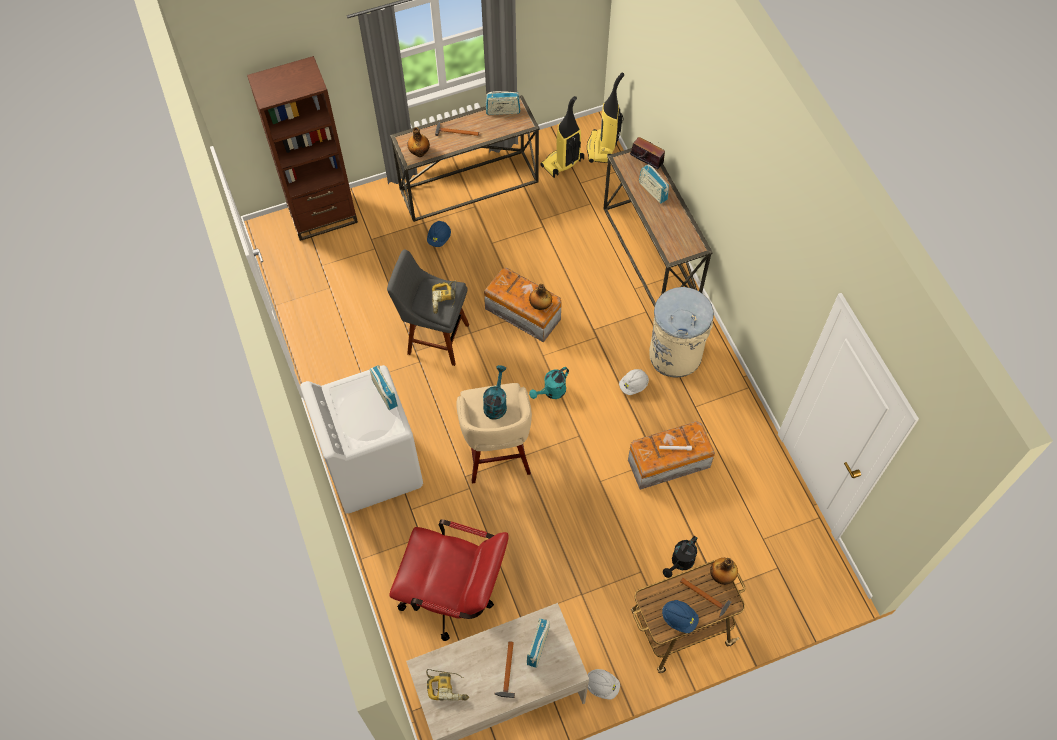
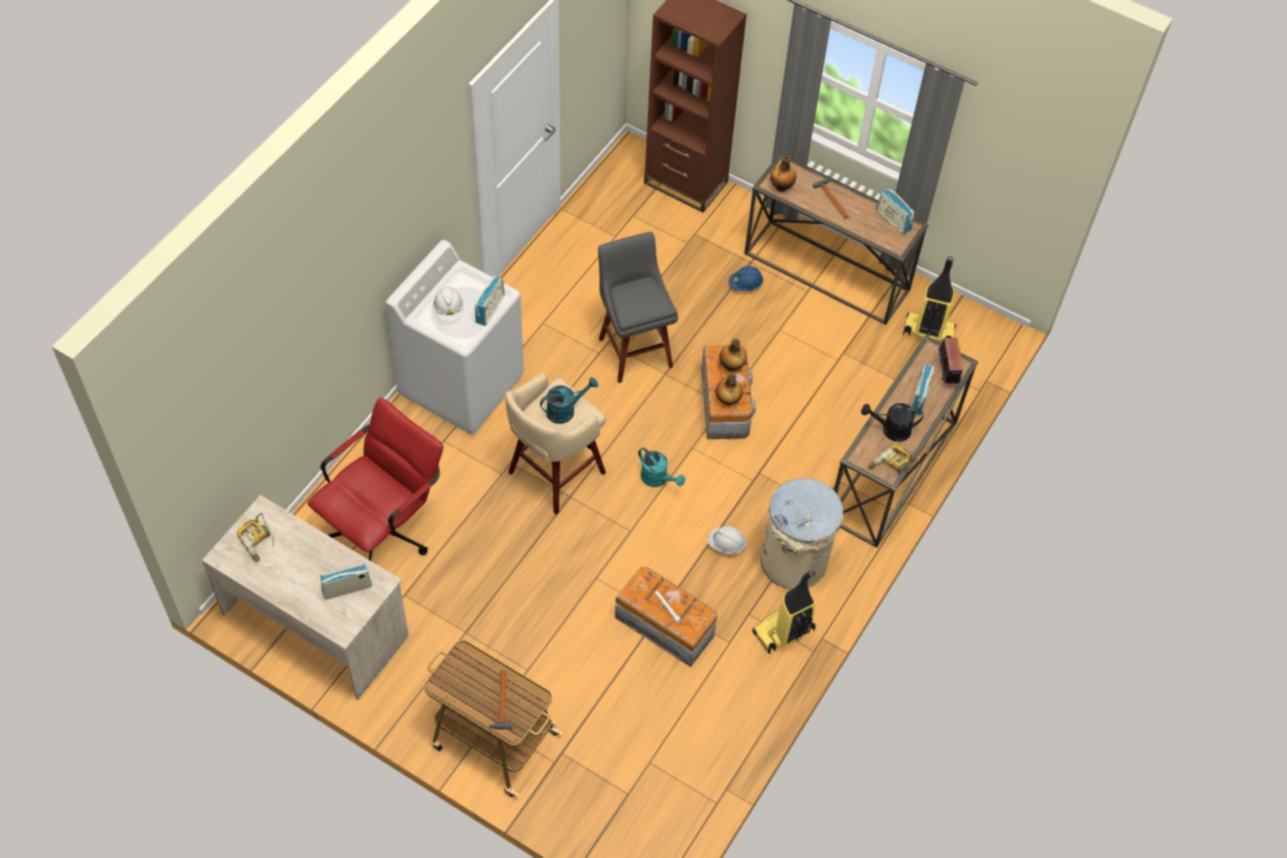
camera: 50 degrees right, 5 degrees down
(444, 299) = (643, 305): power drill -> power drill (892, 465)
(454, 596) = (385, 528): red office chair -> red office chair turned 120 degrees counterclockwise
(507, 672) = (304, 579): hammer -> none
(551, 392) = (658, 479): turquoise watering can -> turquoise watering can turned 150 degrees counterclockwise
(602, 148) = (979, 354): vacuum cleaner -> vacuum cleaner (783, 632)
(602, 685) = (386, 704): white hard hat -> white hard hat (449, 310)
(679, 618) = (463, 693): blue hard hat -> none
(680, 563) = (563, 700): black watering can -> black watering can (891, 430)
(722, 576) = (535, 705): bottle -> bottle (731, 366)

